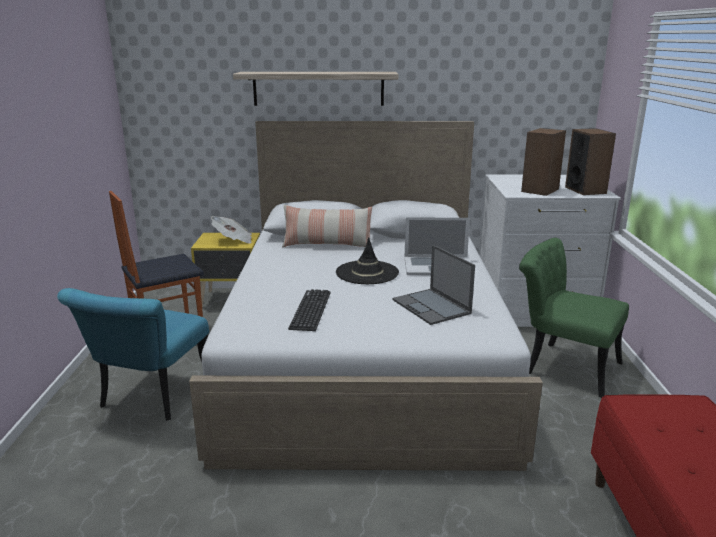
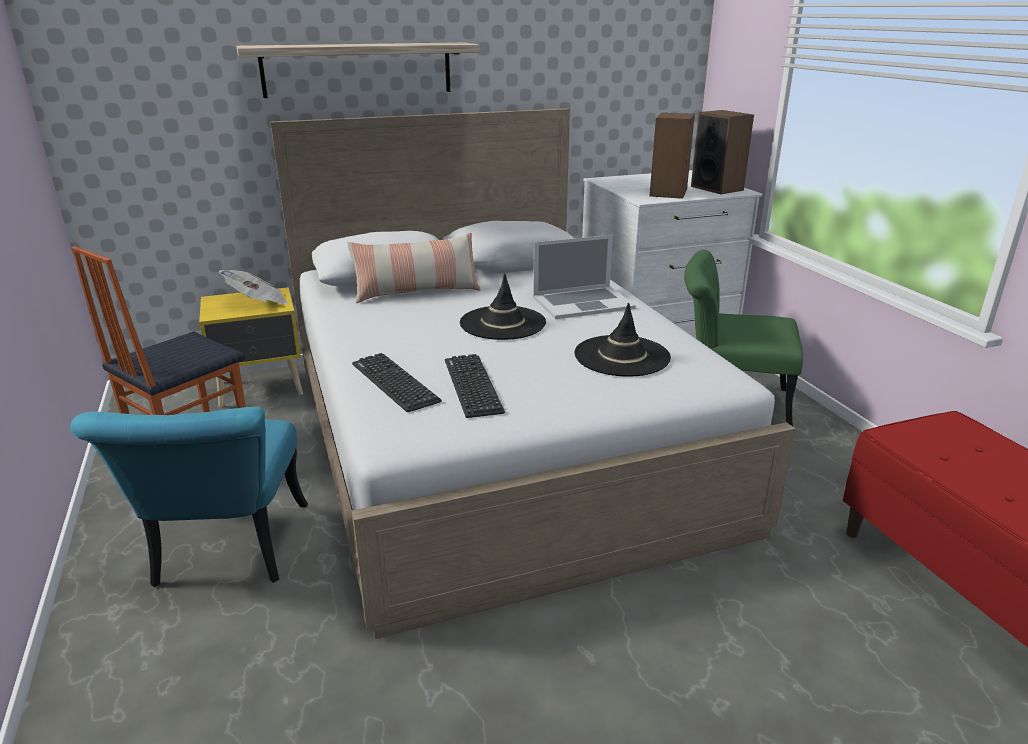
camera: 20 degrees left, 5 degrees up
(263, 300) = (394, 383): none -> keyboard
(432, 307) = (622, 356): laptop -> black hat

